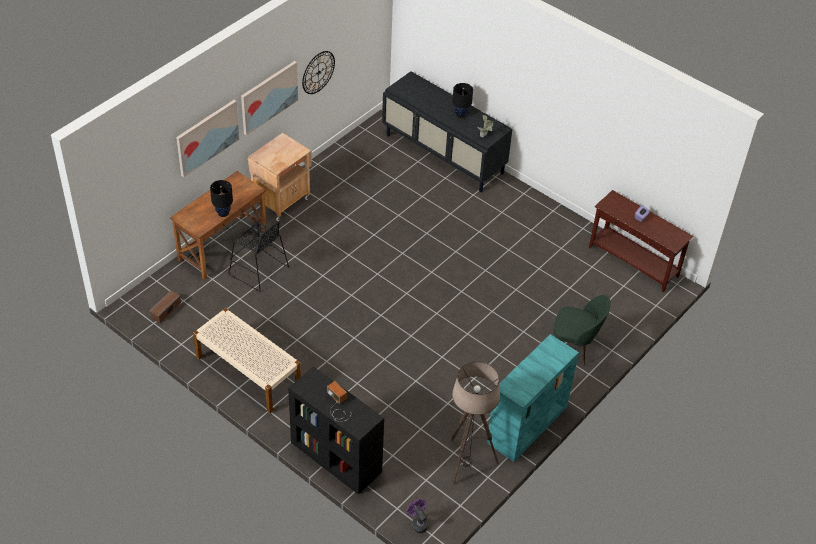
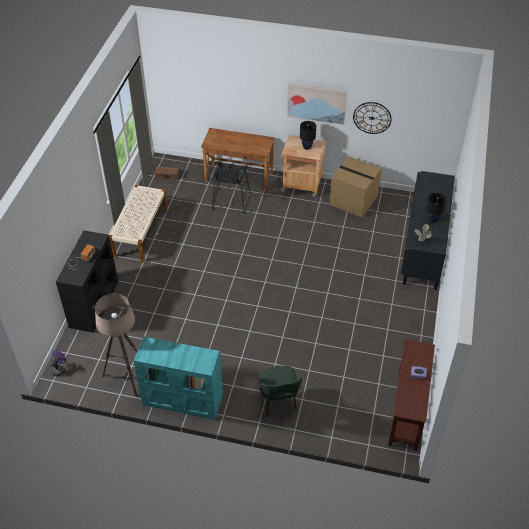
camera: 65 degrees right, 0 degrees up
(207, 137) = (252, 93): picture -> none
(223, 213) = (231, 147): black table lamp -> black table lamp (307, 147)
(337, 171) = (354, 200): none -> cardboard box

